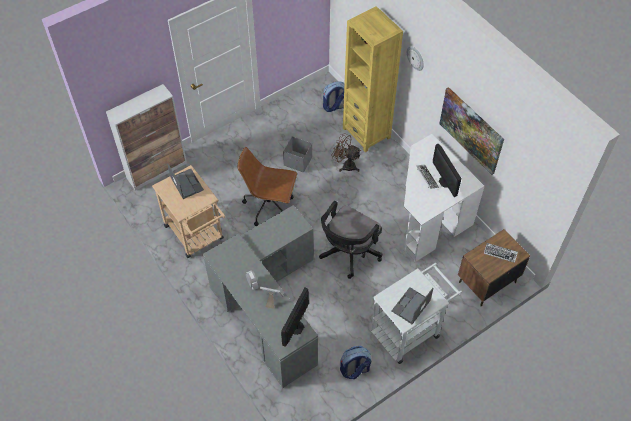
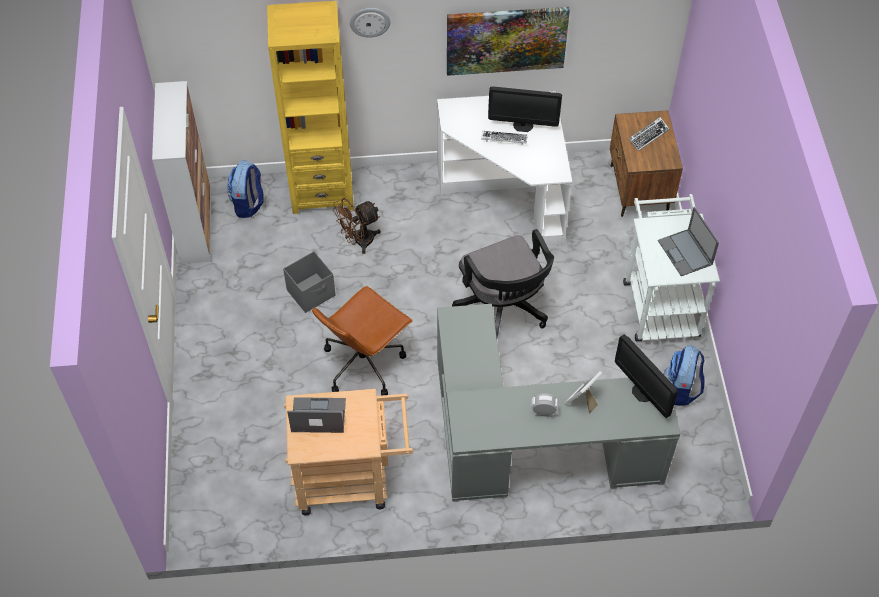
camera: 60 degrees left, 0 degrees up
(157, 170) = (190, 480): cabinet -> cabinet (196, 225)

